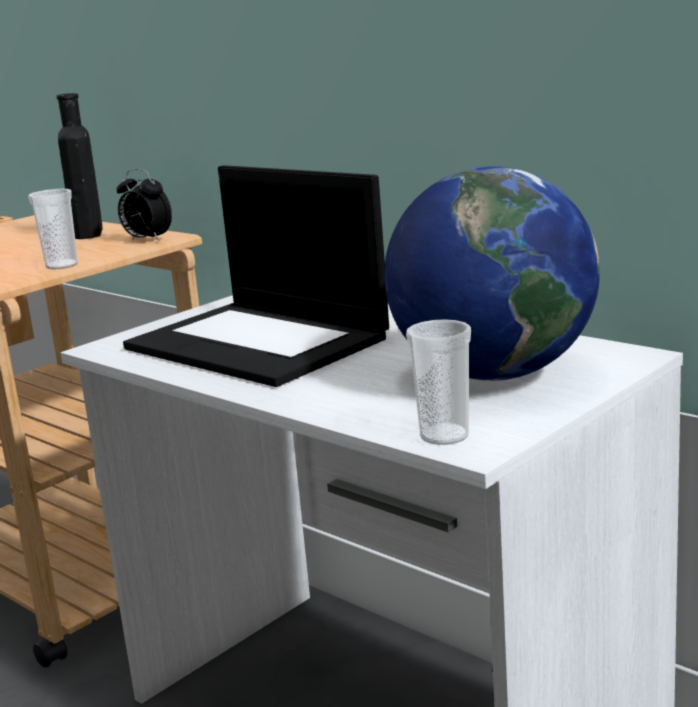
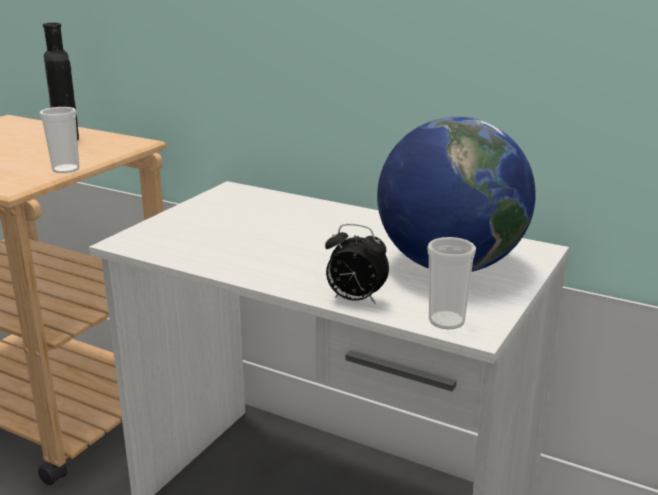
camera: 15 degrees left, 5 degrees up
(147, 240) = (124, 146): alarm clock -> alarm clock (354, 299)
(260, 343) = (254, 238): laptop -> none

